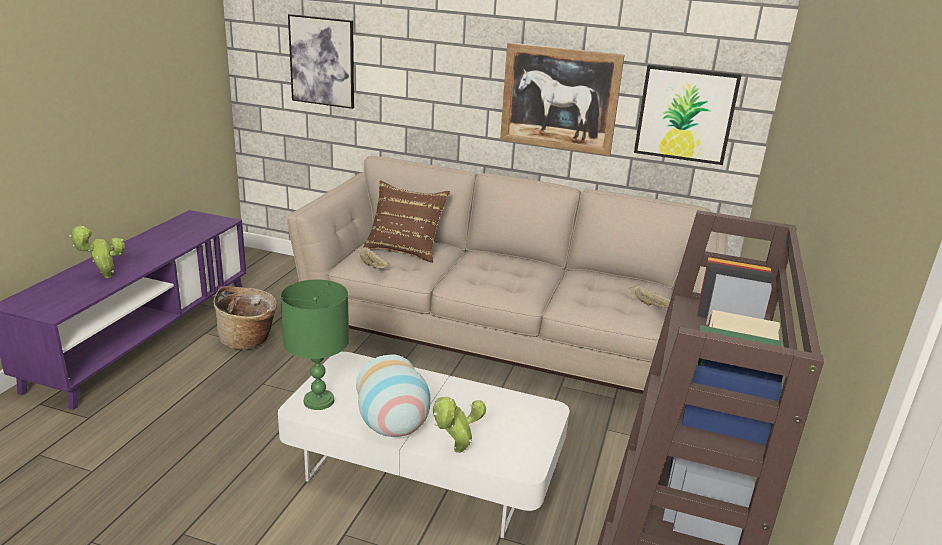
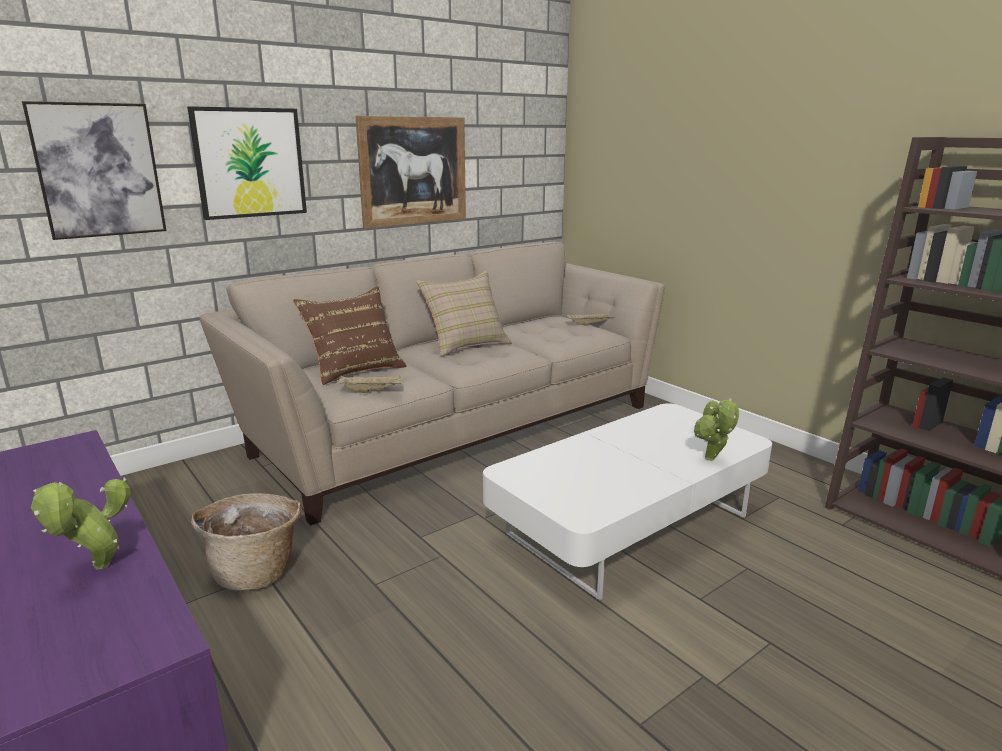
camera: 55 degrees left, 5 degrees down
(318, 401) = (575, 504): green table lamp -> none
(393, 428) = (655, 477): vase -> none
(511, 269) = (466, 345): none -> beige pillow
(685, 114) = (513, 167): picture -> picture (249, 163)

